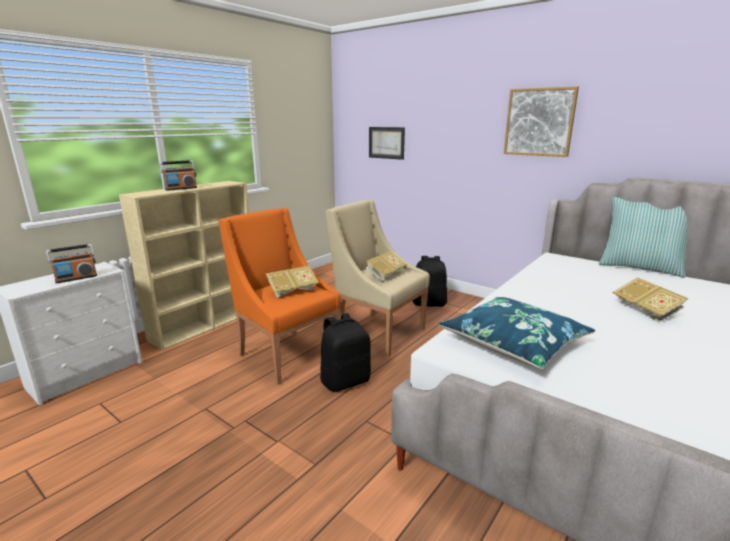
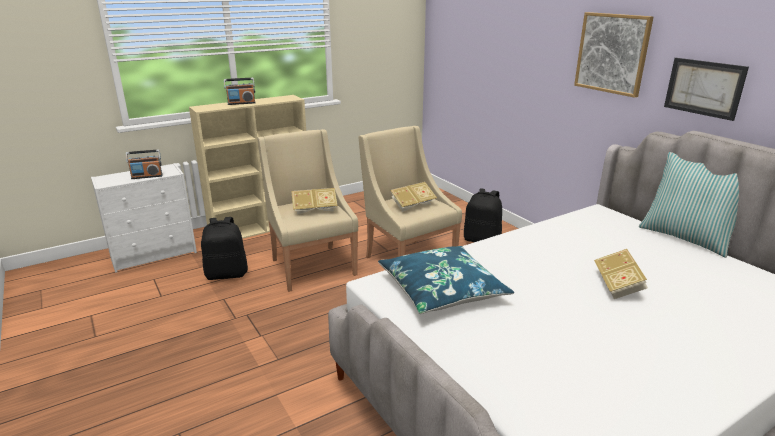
camera: 20 degrees right, 5 degrees up
(286, 353) = (311, 266): orange armchair -> beige armchair
(345, 381) = (345, 300): black backpack -> black backpack (227, 274)
(386, 142) = (469, 58): picture -> picture (704, 88)

